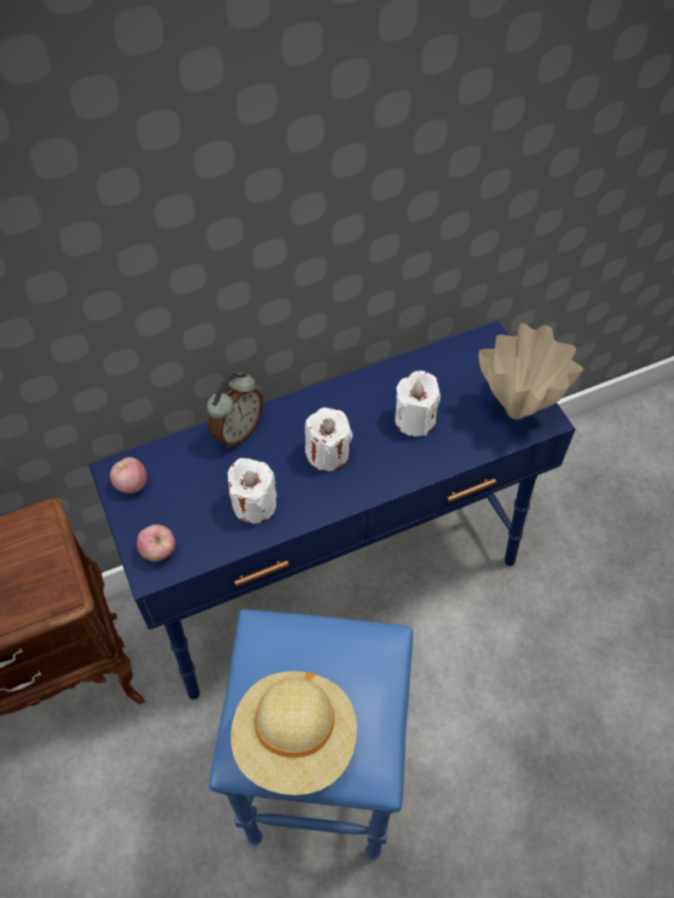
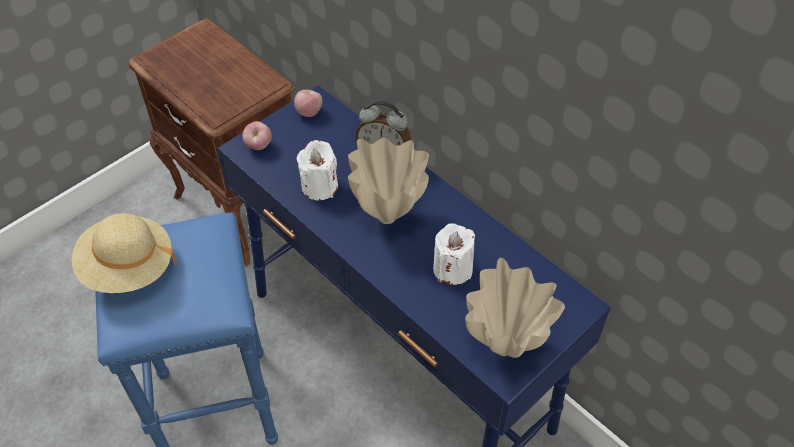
camera: 70 degrees right, 5 degrees down
(327, 453) = (388, 218): white candle -> beige vase

